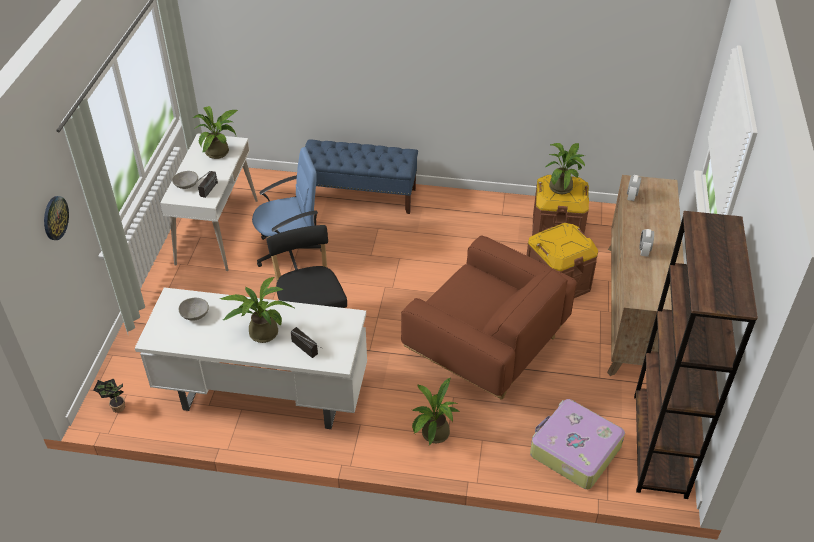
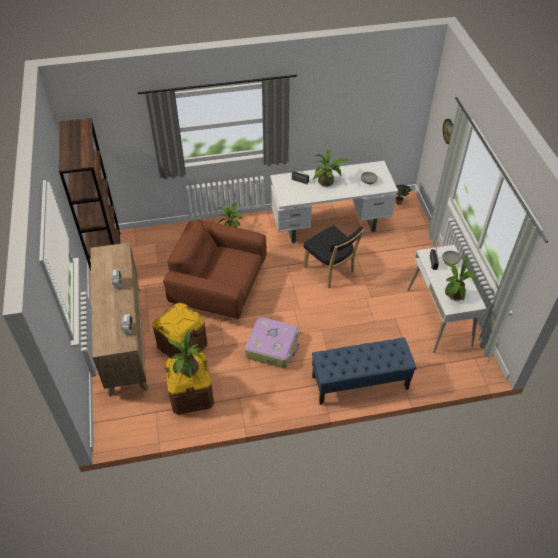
camera: 160 degrees right, 5 degrees up
(290, 252) = (377, 316): blue office chair -> none
(574, 450) = (154, 243): suitcase -> suitcase (272, 346)

